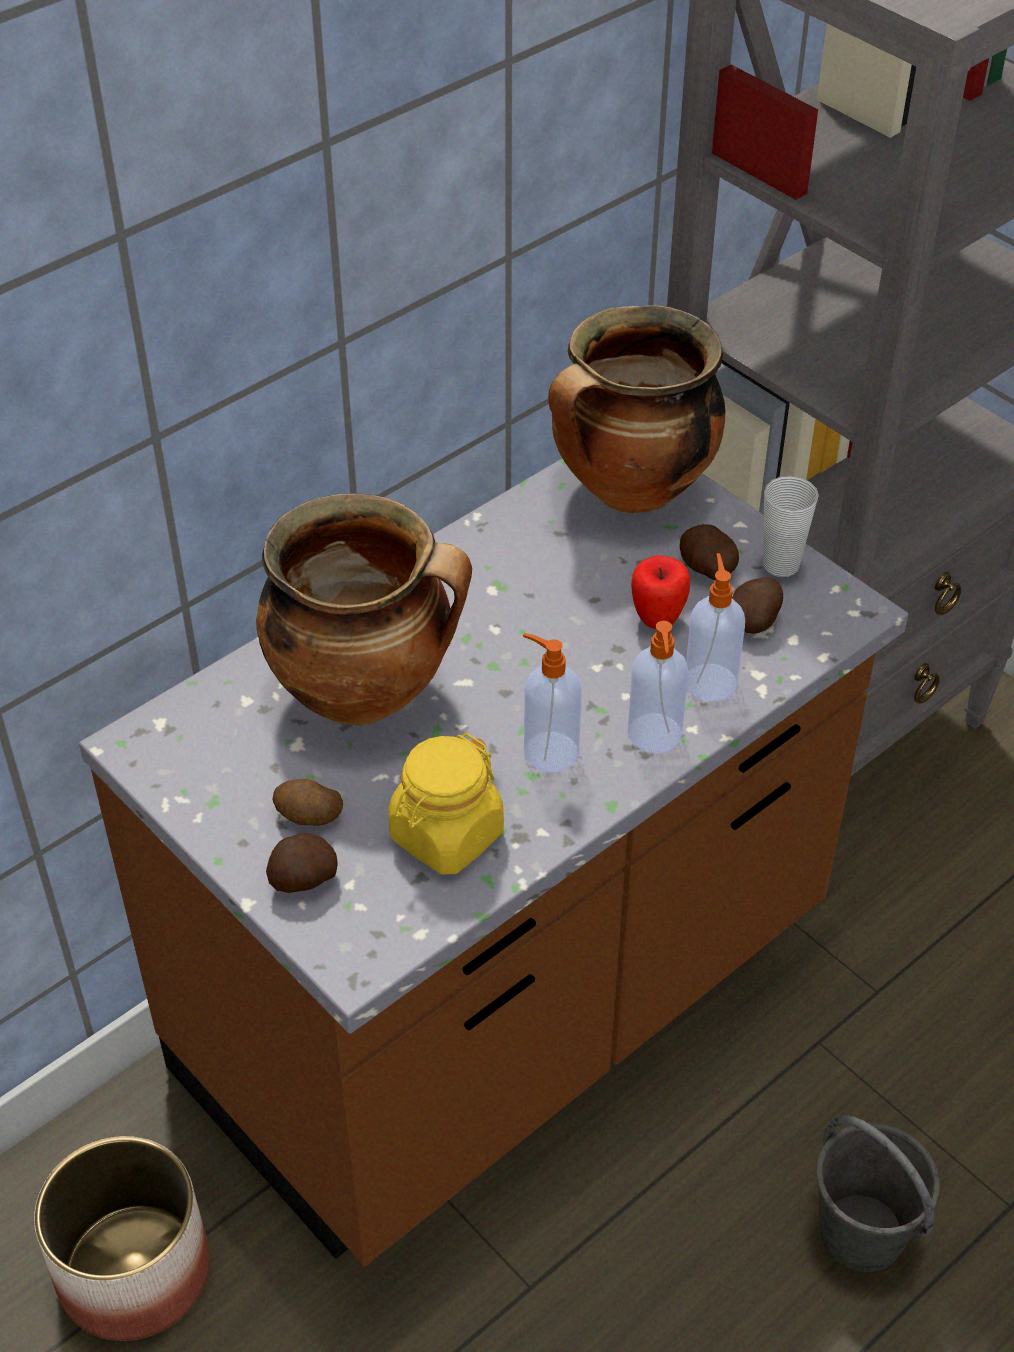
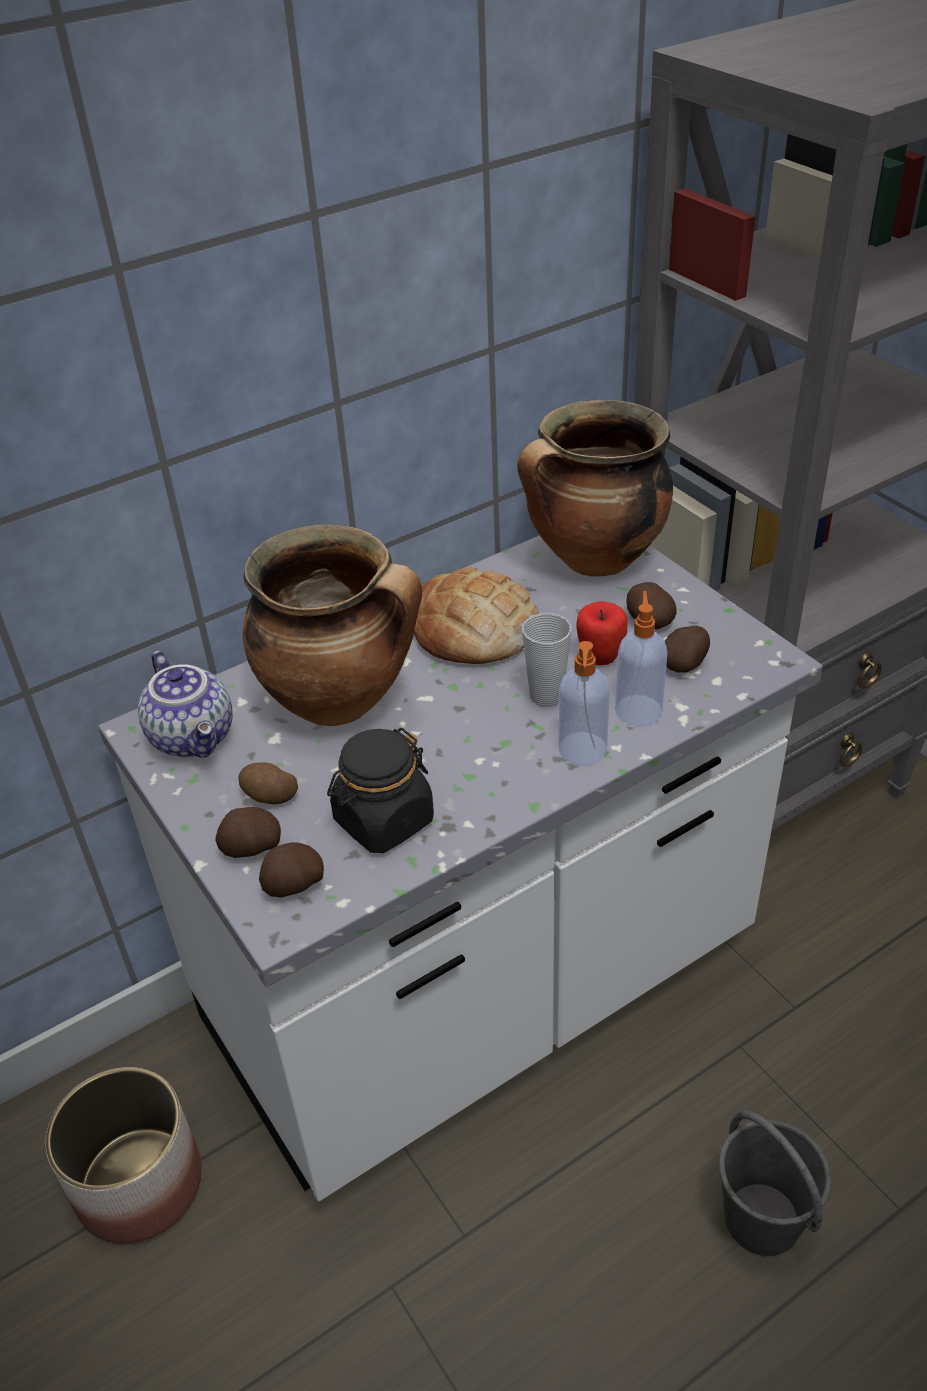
camera: 10 degrees right, 5 degrees down
(201, 749) = (195, 737): none -> teapot
(361, 919) = (293, 885): none -> potato
(446, 836) = (383, 821): yellow jar -> black jar
(503, 589) = (474, 628): none -> bread
(507, 1003) = (480, 989): brown counter -> white counter
(549, 751) = (487, 757): soap dispenser -> none
(781, 565) = (714, 621): cup -> cup (546, 695)

